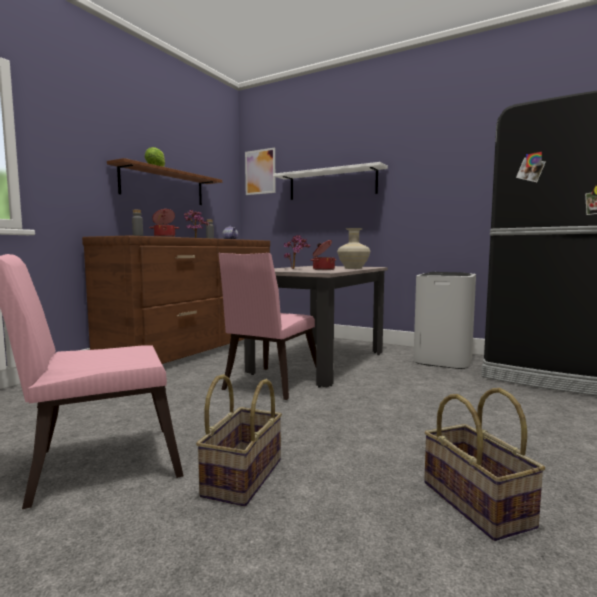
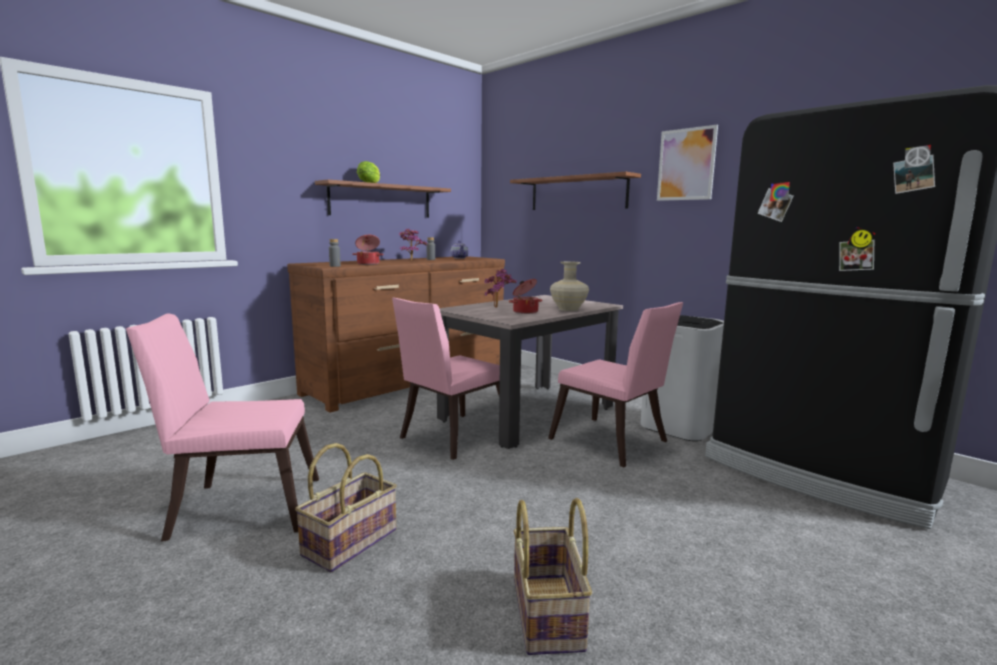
camera: 15 degrees right, 5 degrees up
(260, 172) = (502, 174): picture -> picture (686, 164)
(332, 184) = (577, 193): white shelf -> brown shelf
(406, 376) = (612, 443): none -> pink chair

